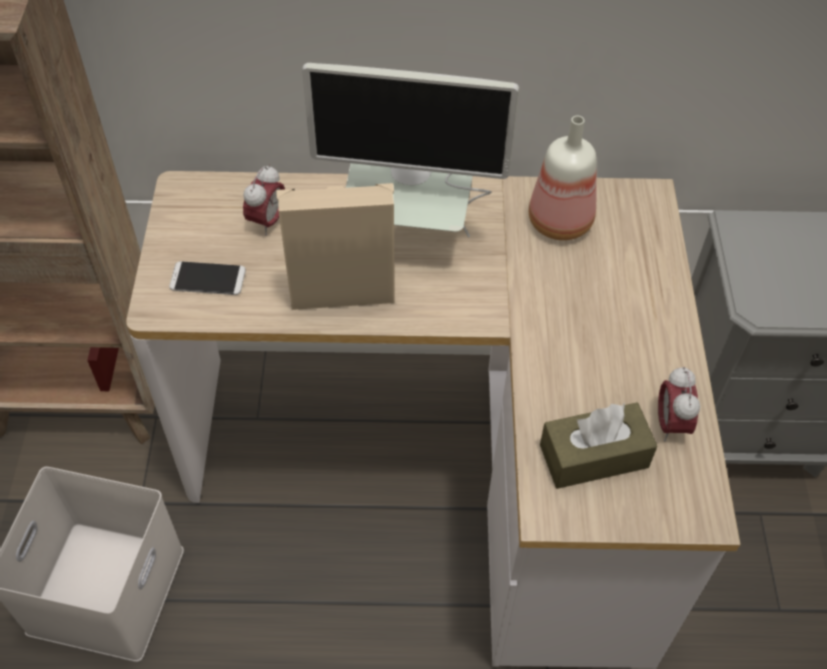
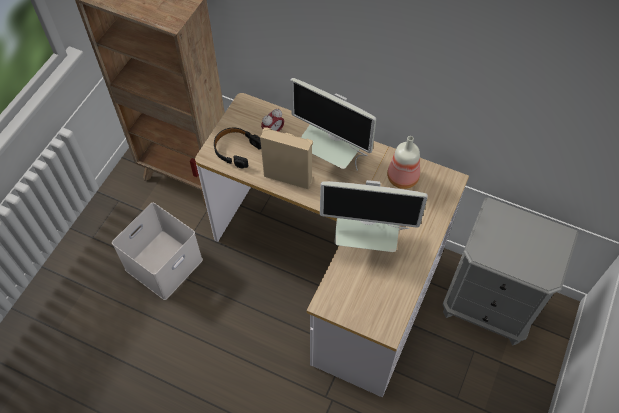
camera: 25 degrees right, 5 degrees up
(208, 279) = (236, 150): phone -> black headphones
(560, 357) = (366, 240): none -> monitor
(594, 456) = (356, 288): brown tissue box -> none
(670, 424) = (397, 288): alarm clock -> none

